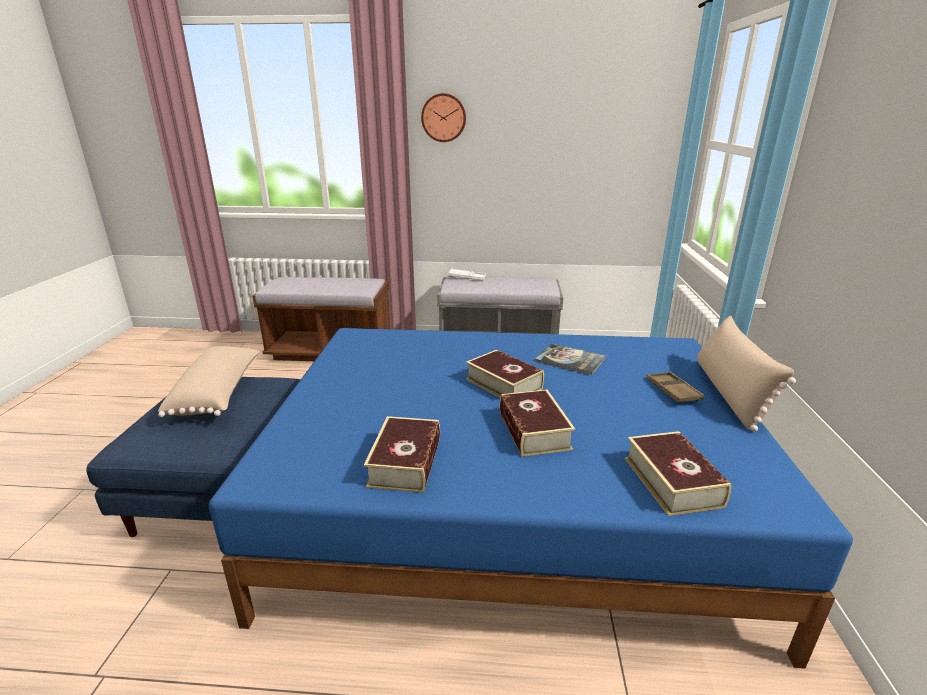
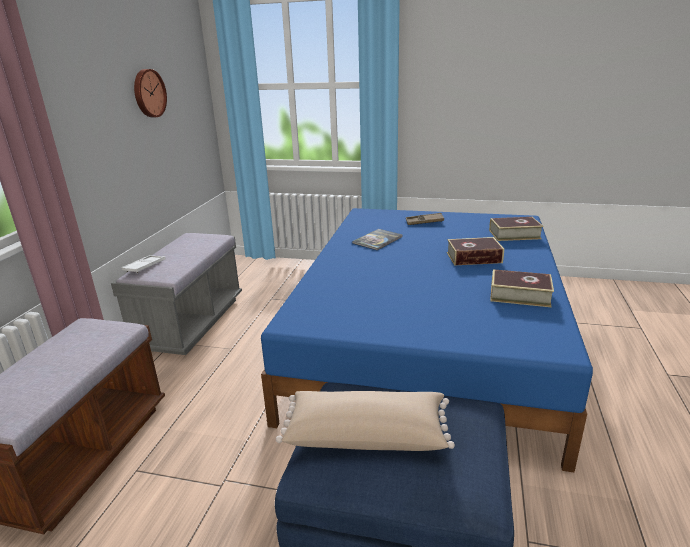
camera: 80 degrees left, 0 degrees up
(444, 118) = (56, 88): wall clock -> wall clock (148, 93)
(504, 384) = (412, 261): book -> none
(730, 393) = (428, 212): beige pillow -> none

